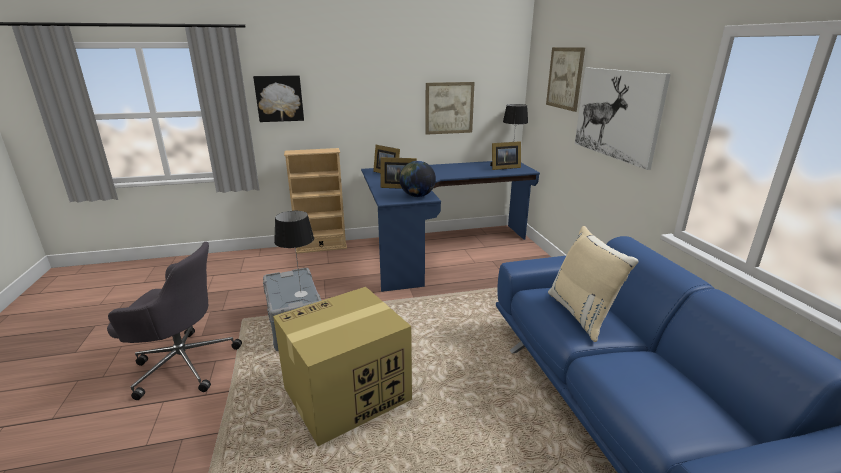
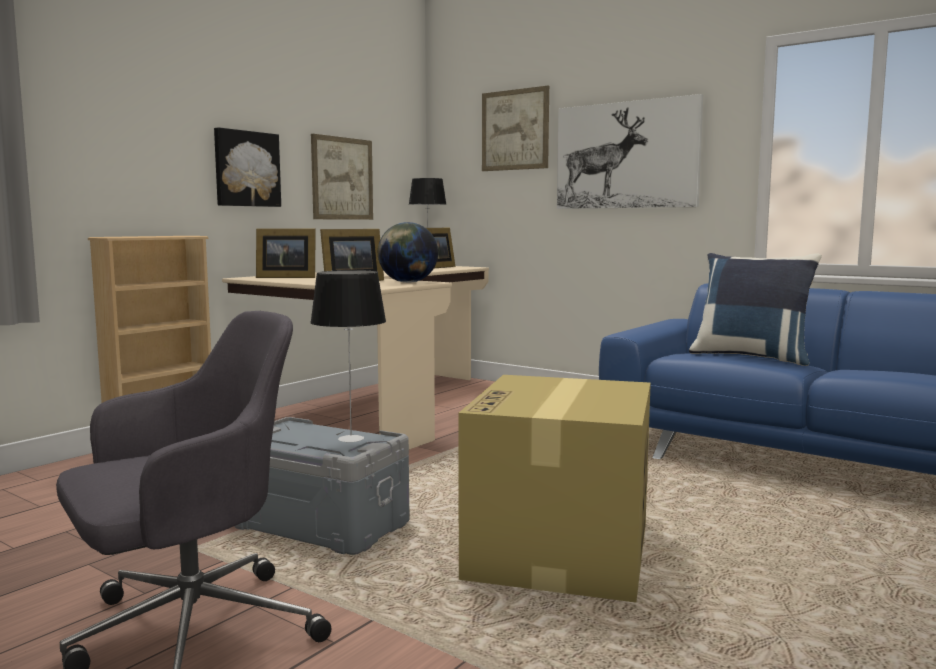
camera: 40 degrees left, 15 degrees down
(279, 98) = (76, 131): picture -> picture (246, 169)
(438, 248) = (374, 407): blue desk -> beige desk
(582, 314) = (751, 357): beige pillow -> blue pillow

